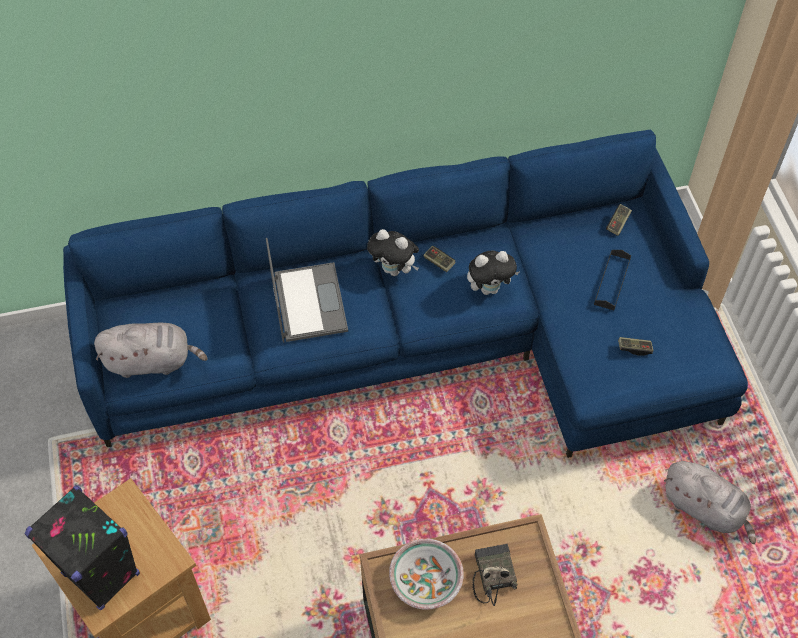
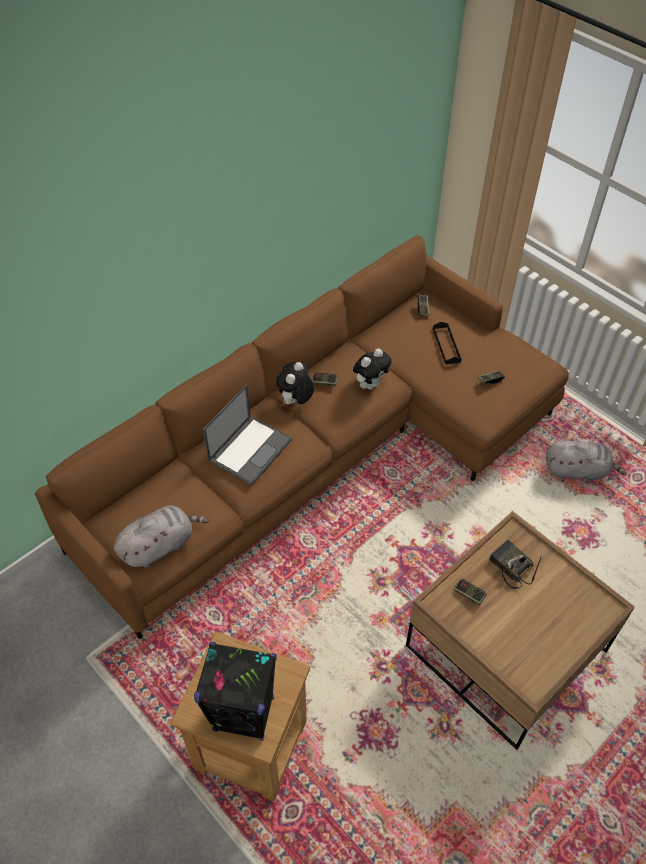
camera: 30 degrees left, 5 degrees down
(308, 301) = (250, 449): laptop -> laptop turned 75 degrees clockwise
(394, 270) = (295, 401): plush toy -> plush toy turned 120 degrees clockwise
(424, 340) = (325, 451): blue sofa -> brown sofa
(425, 580) = (469, 594): bowl -> game controller

